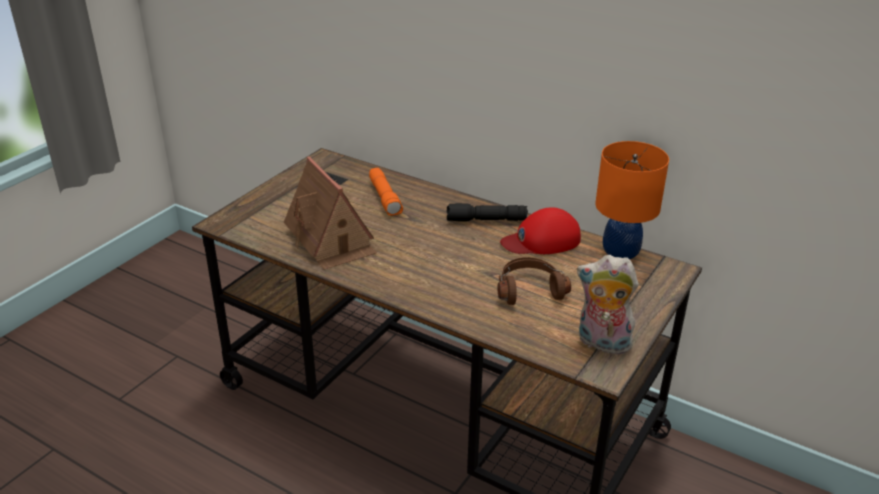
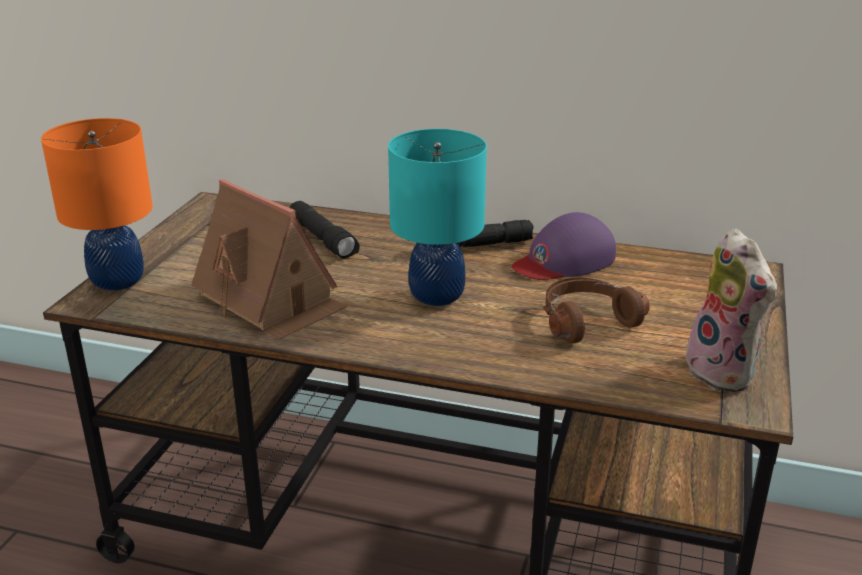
camera: 15 degrees left, 5 degrees down
(385, 198) = (324, 239): orange flashlight -> black flashlight
(440, 256) = (439, 299): none -> turquoise table lamp
(541, 240) = (564, 260): red cap -> purple cap
(601, 343) = (725, 372): plush toy -> plush toy turned 120 degrees counterclockwise
(622, 253) = (676, 261): orange table lamp -> orange table lamp (121, 282)

